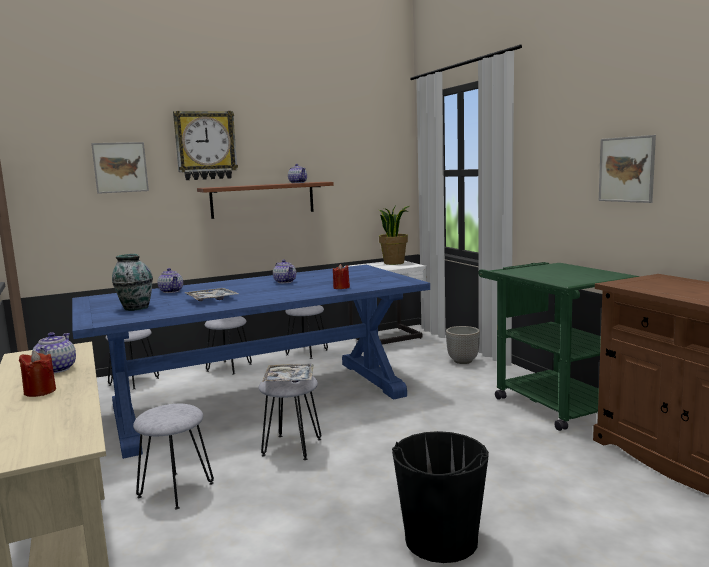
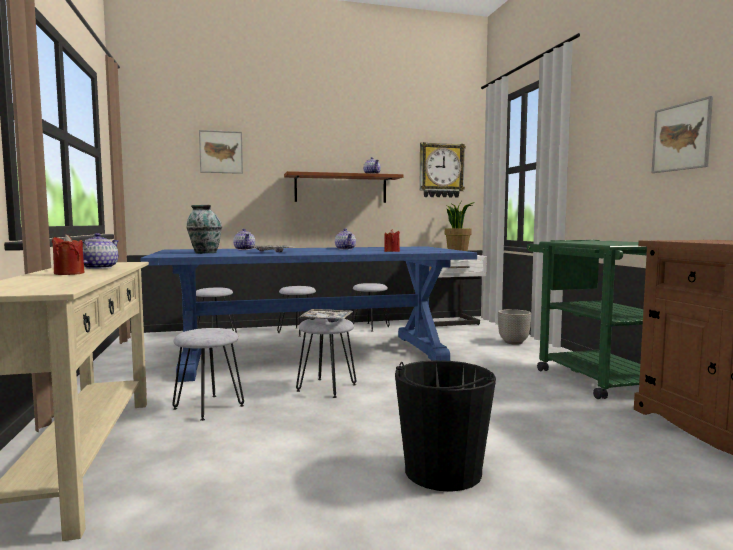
camera: 10 degrees right, 5 degrees down
(205, 145) = (294, 138): wall clock -> wall clock (441, 170)

